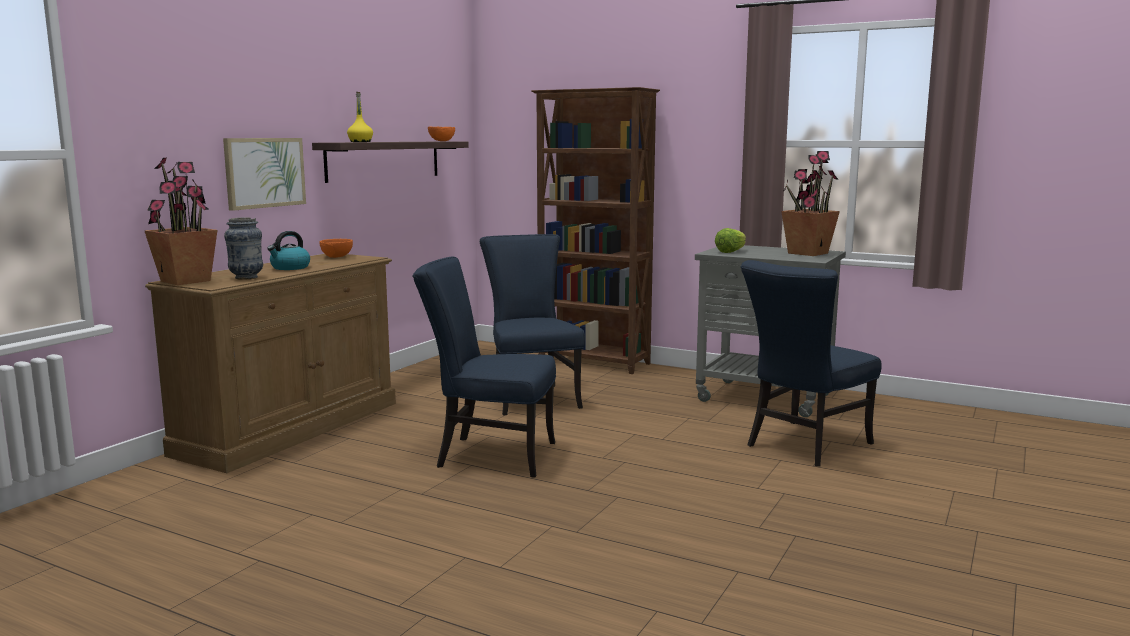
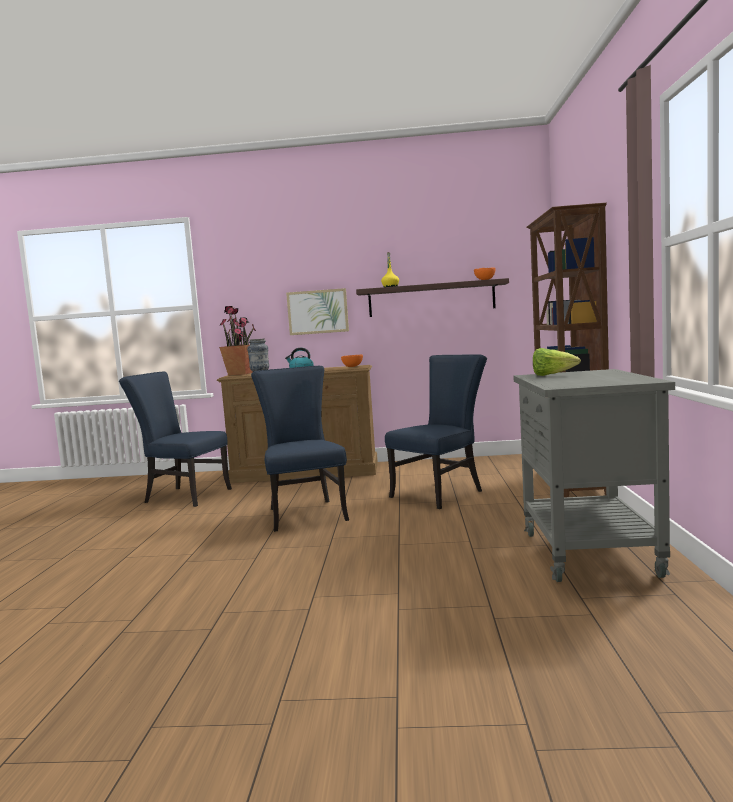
camera: 65 degrees right, 5 degrees down
(803, 445) = (455, 595): blue chair -> blue chair (183, 496)
(807, 253) = (608, 380): potted plant -> none

